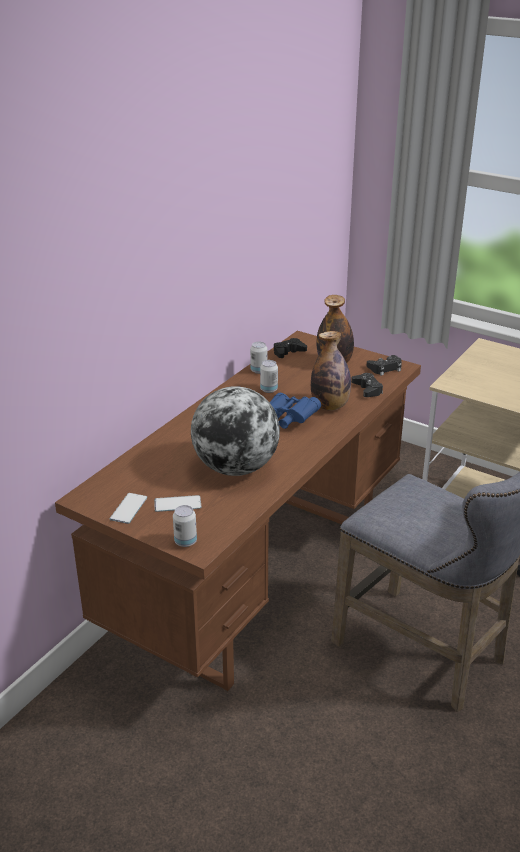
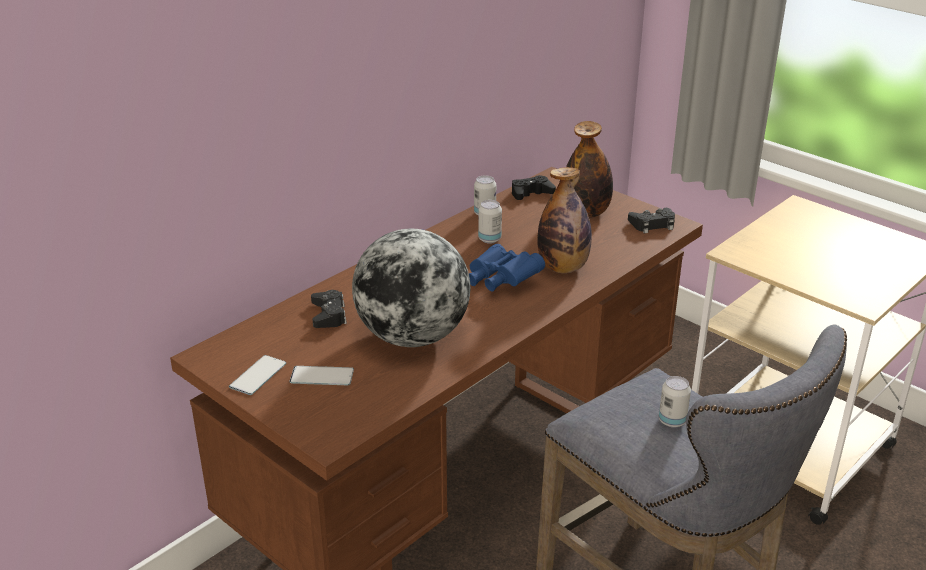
camera: 10 degrees right, 0 degrees up
(185, 542) = (314, 427): can -> can (672, 421)
(367, 389) = (620, 250): black game controller -> black game controller (329, 315)

